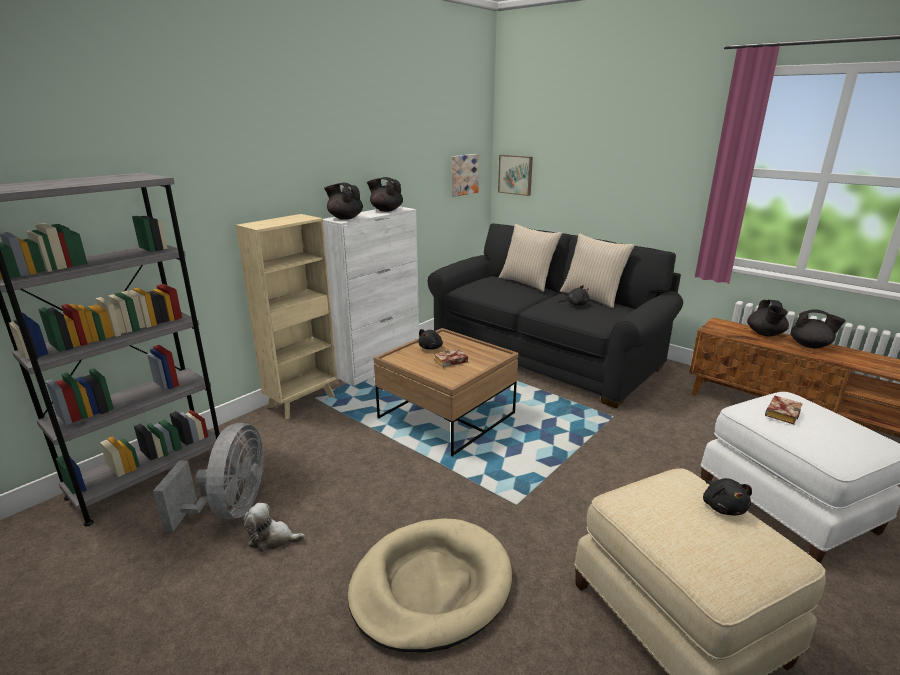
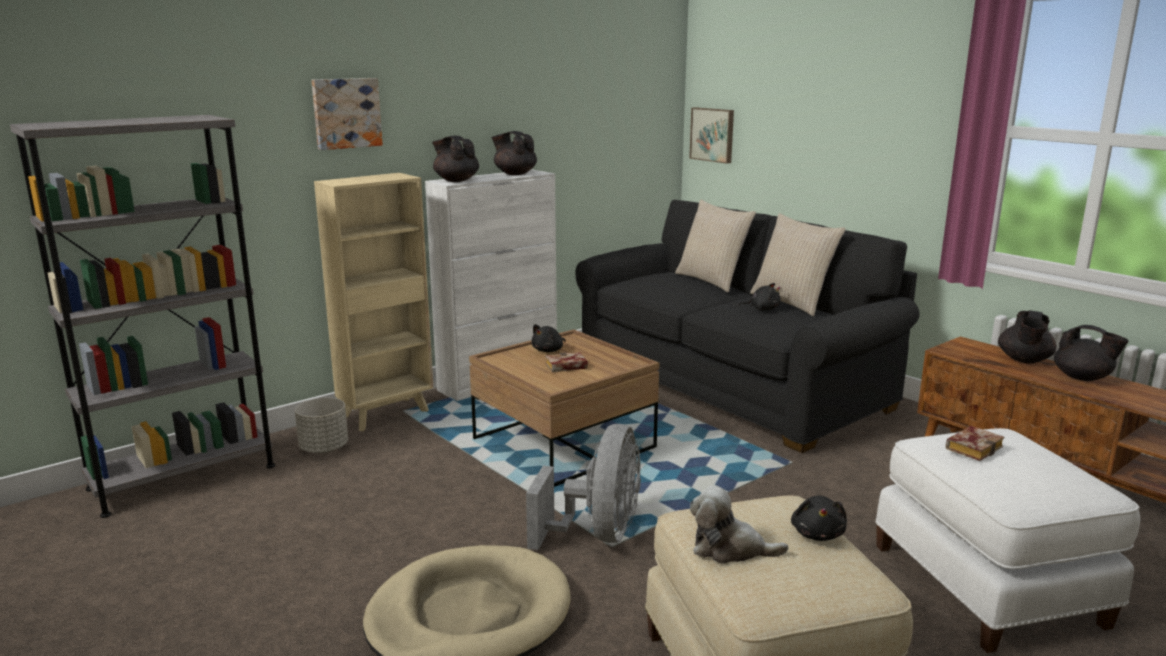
camera: 10 degrees right, 5 degrees down
(230, 509) = (264, 517): grey fan -> grey fan (598, 534)
(262, 437) = (324, 448): none -> grey planter
(272, 539) = (302, 551): plush toy -> plush toy (730, 549)
(463, 174) = (637, 133): picture -> picture (346, 113)

